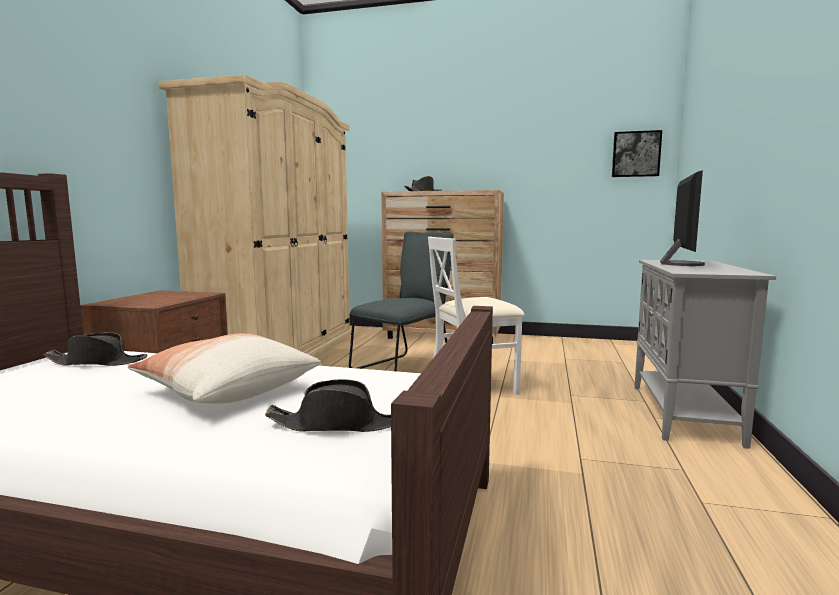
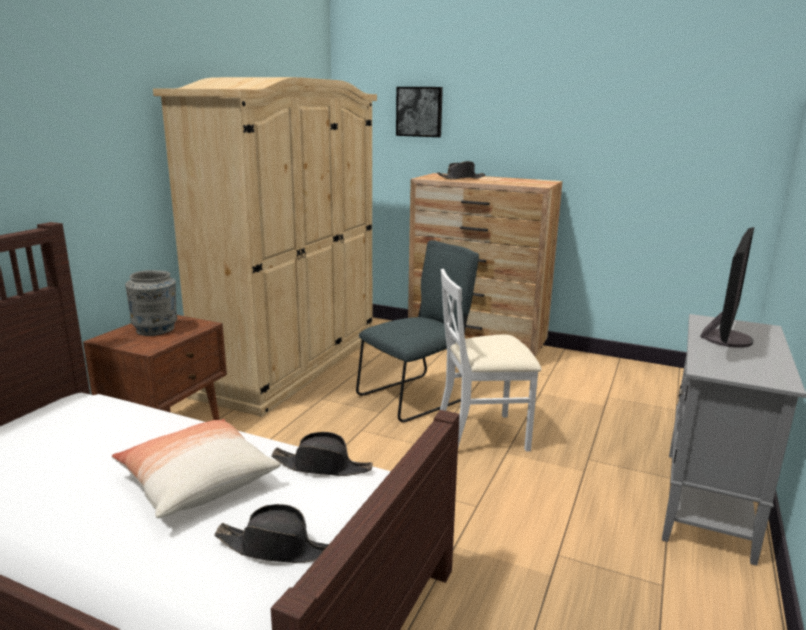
camera: 10 degrees right, 10 degrees up
(97, 362) = (94, 421): black hat -> black hat (322, 466)
(158, 297) = (156, 329): none -> grey vase
(636, 154) = (737, 143): picture -> picture (419, 111)

